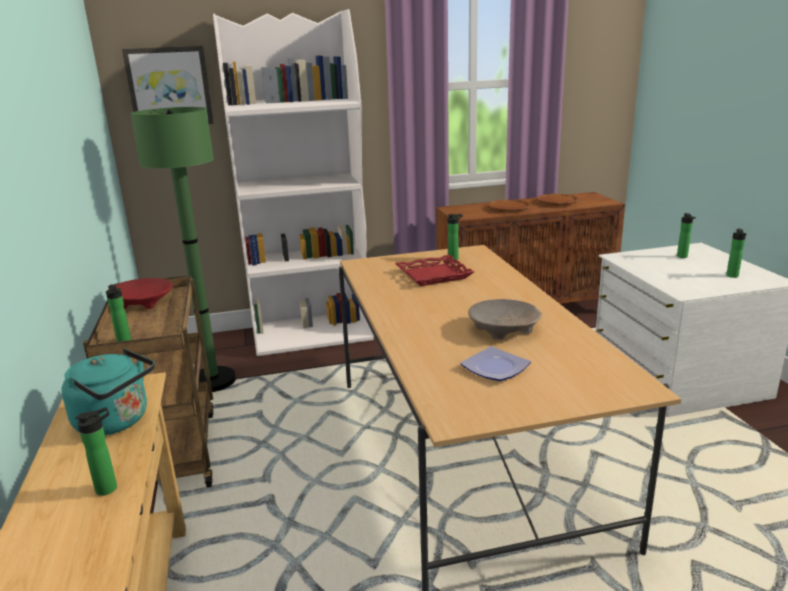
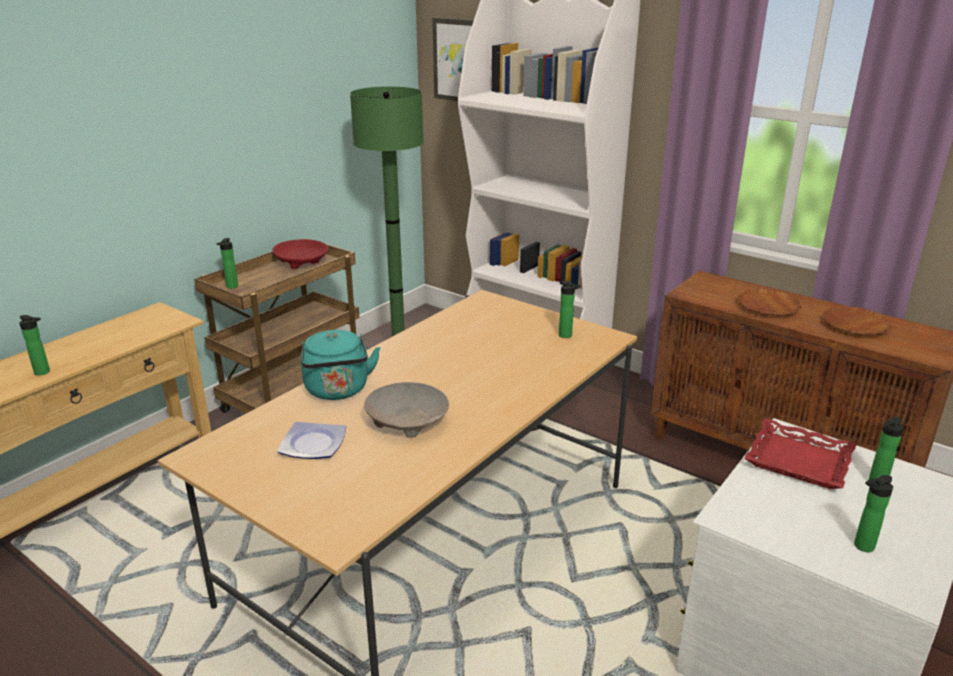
camera: 50 degrees right, 5 degrees up
(116, 422) = (122, 337): turquoise kettle -> turquoise kettle (338, 391)
(433, 275) = (504, 342): red tray -> red tray (799, 460)

